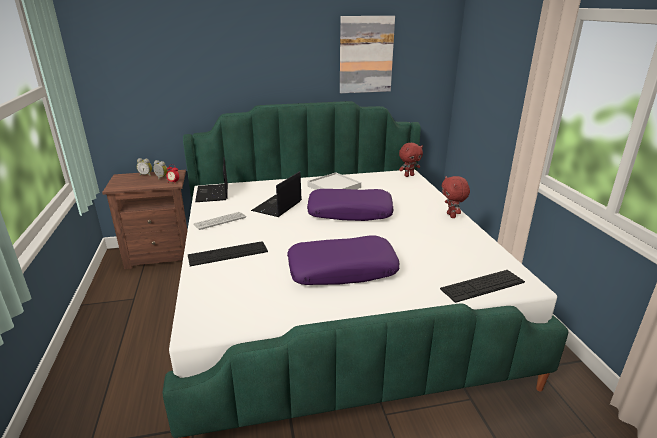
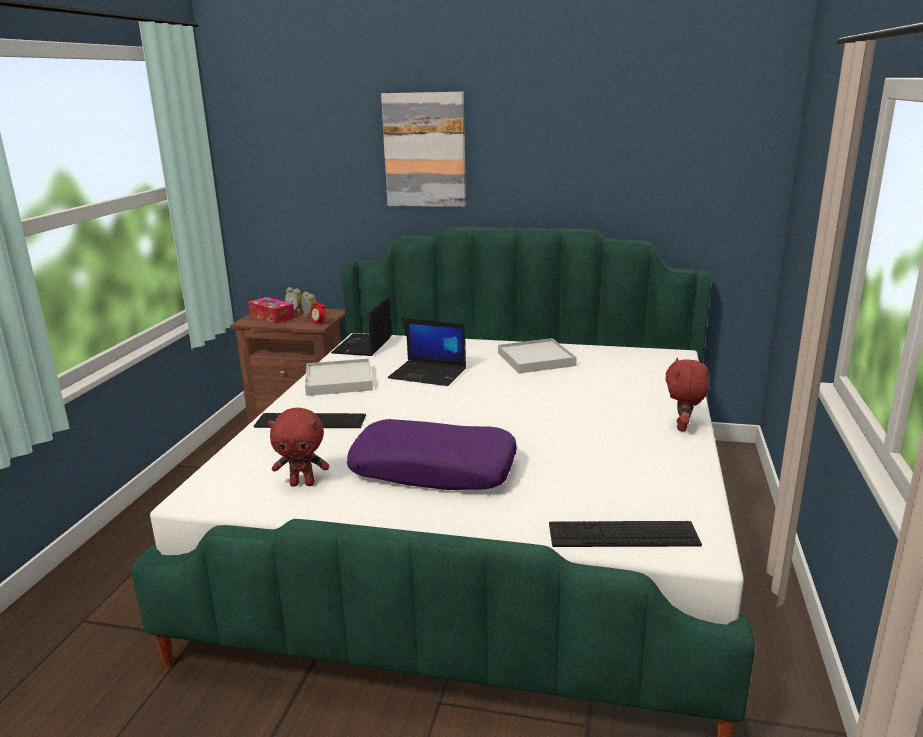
camera: 25 degrees right, 5 degrees down
(131, 181) = (272, 317): none -> tissue box
(220, 221) = (338, 381): keyboard -> white tray
(277, 206) = (429, 374): laptop -> laptop turned 120 degrees counterclockwise
(350, 212) = (523, 397): purple pillow -> none
(366, 55) = (621, 157): picture -> picture (425, 150)
(409, 175) = (674, 358): red plush toy -> red plush toy (303, 483)

